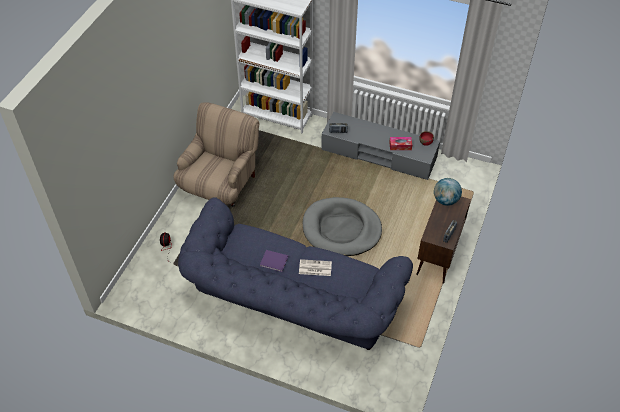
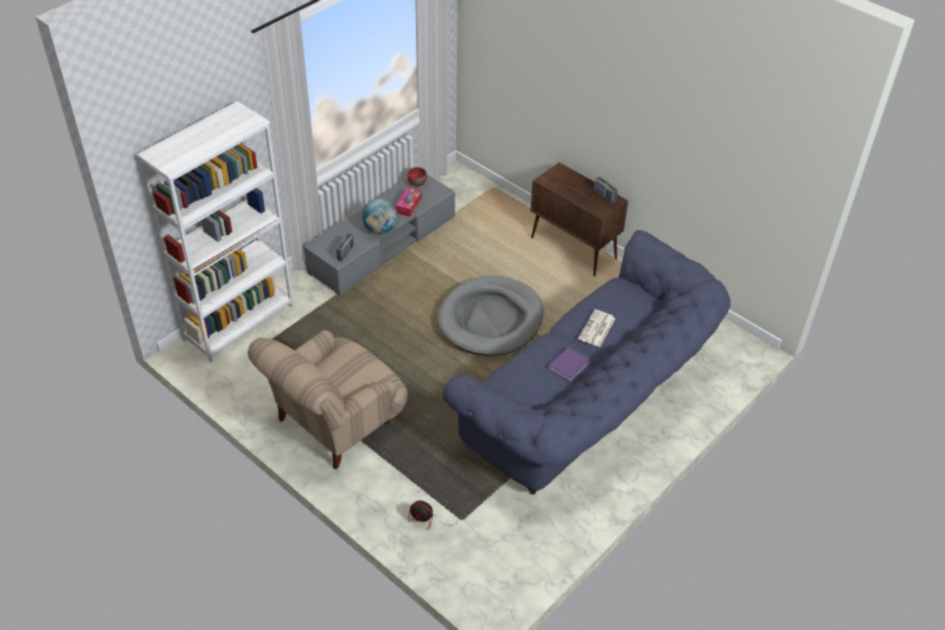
camera: 70 degrees left, 5 degrees down
(220, 184) = (335, 424): beige armchair -> beige armchair turned 90 degrees counterclockwise
(445, 200) = (551, 181): globe -> globe (380, 230)

